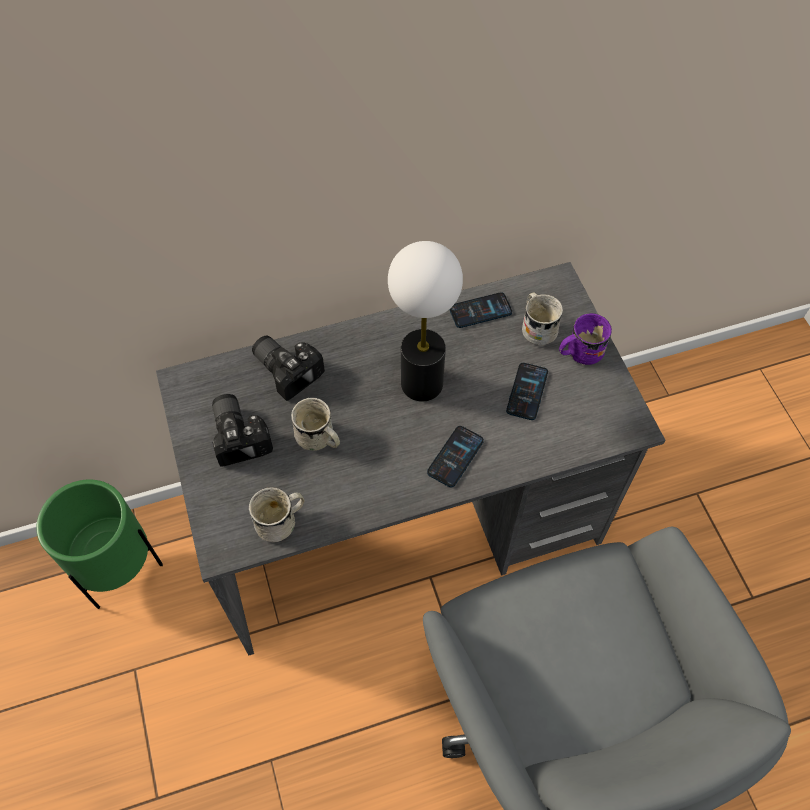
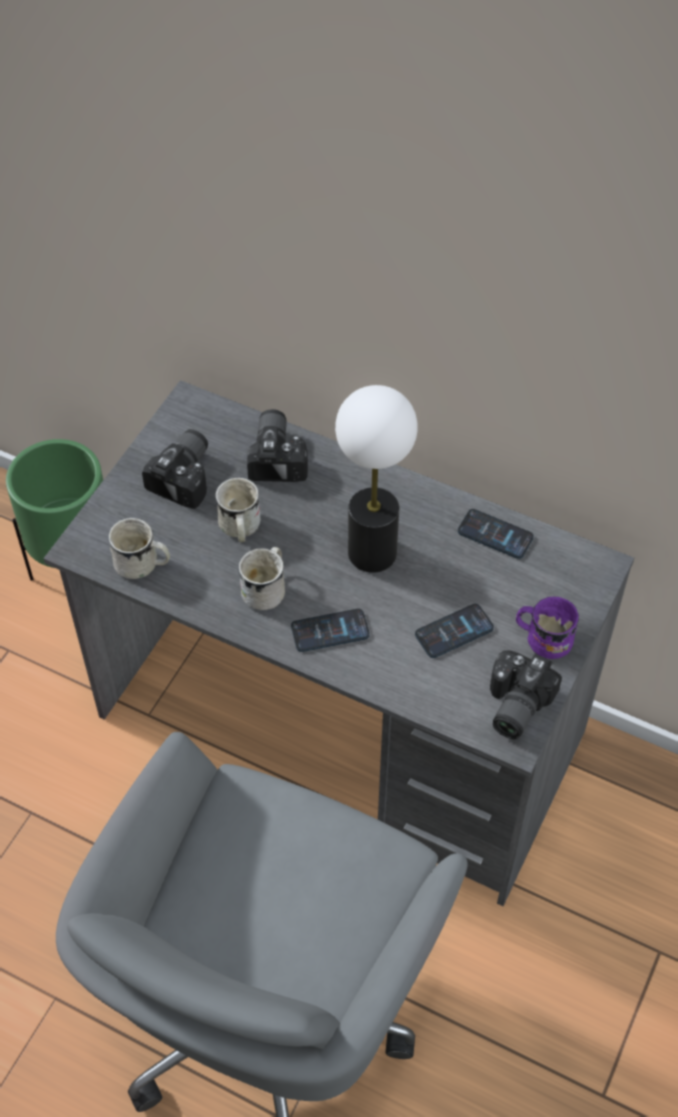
camera: 45 degrees right, 5 degrees down
(537, 327) = (530, 587): white mug -> white mug (267, 588)
(610, 407) = (513, 705): none -> camera

